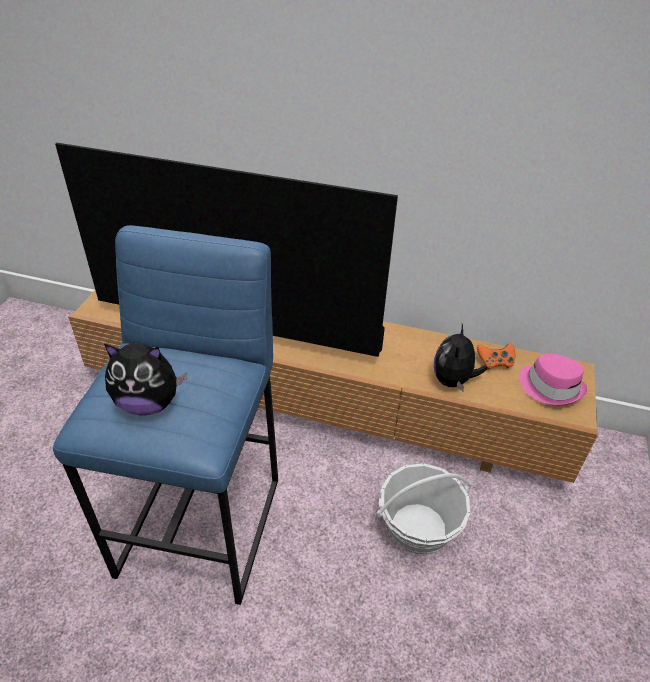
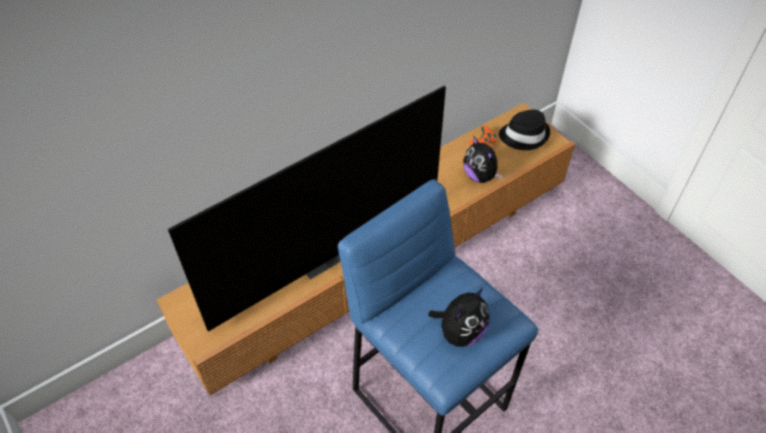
camera: 50 degrees left, 10 degrees up
(418, 528) = (524, 279): basket -> none
(551, 386) = (524, 135): pink hat -> black hat

